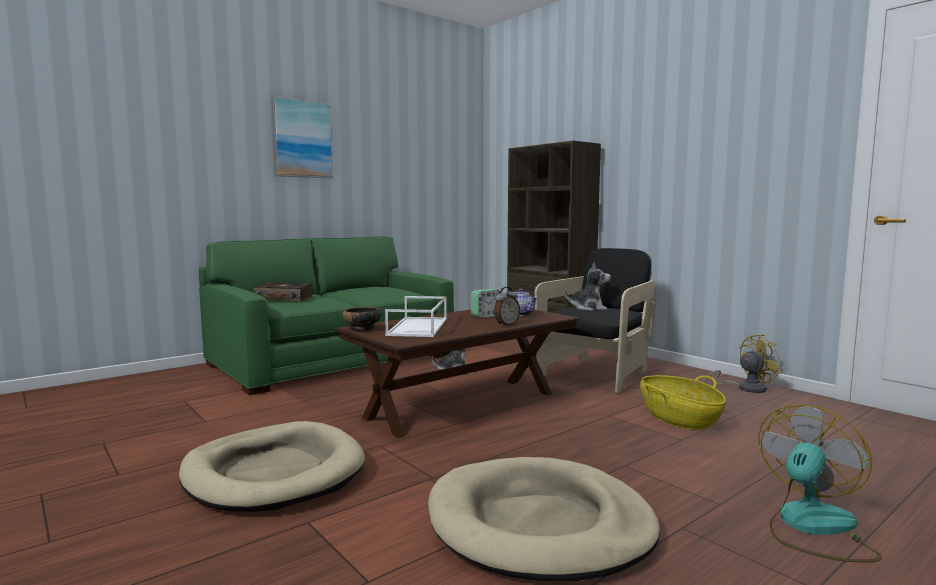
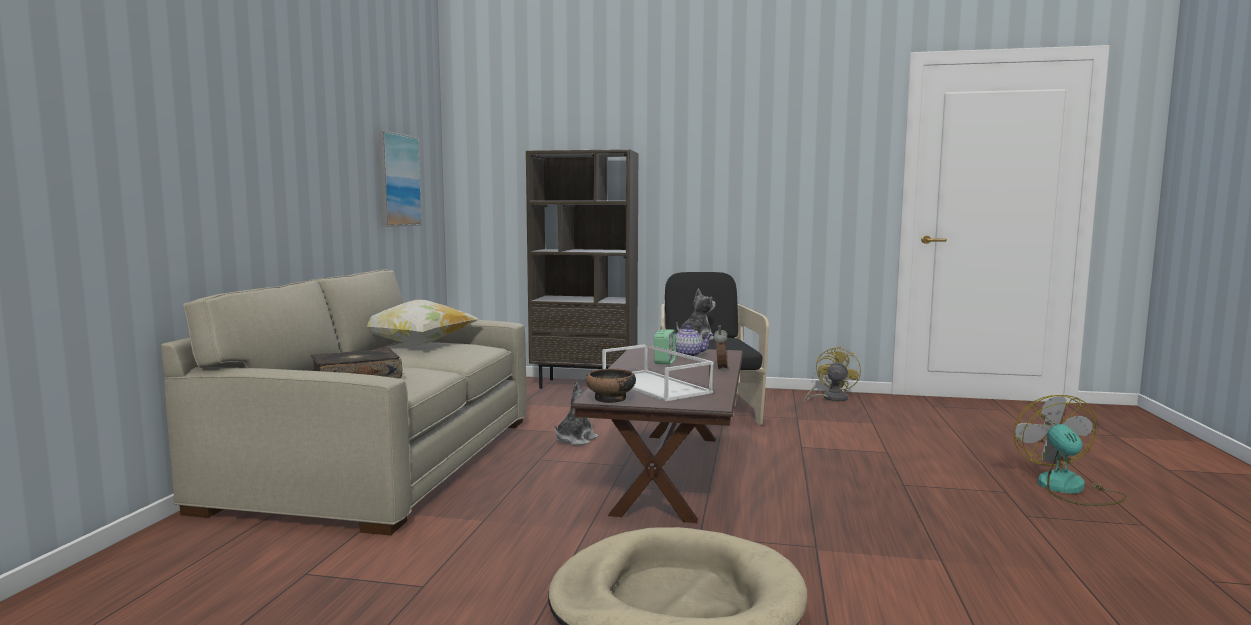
camera: 40 degrees left, 0 degrees up
(302, 139) = (278, 120): picture -> picture (398, 180)
(332, 359) = (381, 459): green sofa -> beige sofa
(377, 288) = (418, 344): none -> pillow
(539, 525) = (965, 550): beige dog bed -> none
(679, 419) = (848, 435): basket -> none

